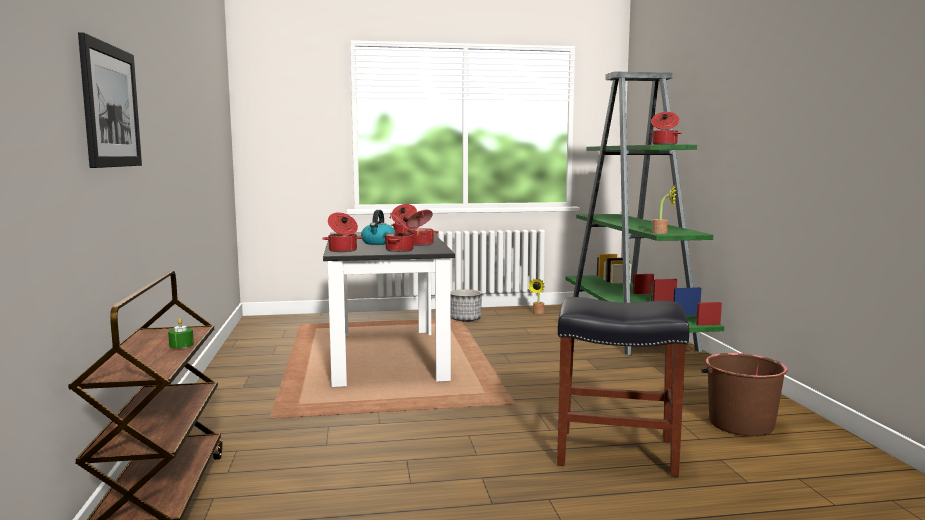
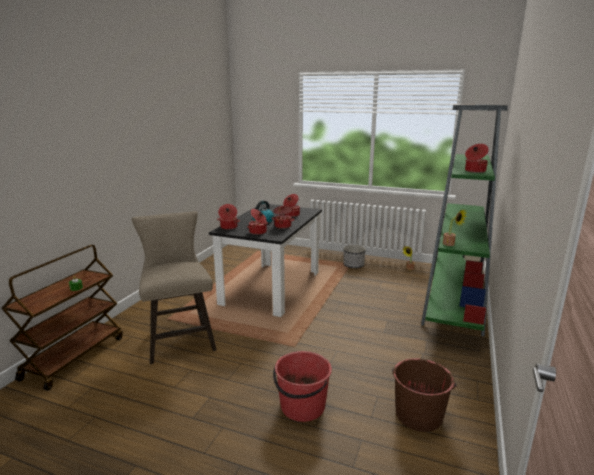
camera: 30 degrees right, 10 degrees up
(111, 106) = (58, 160): picture -> none
(331, 434) = (180, 339): none -> beige stool
(614, 452) = (302, 406): black stool -> red bucket

